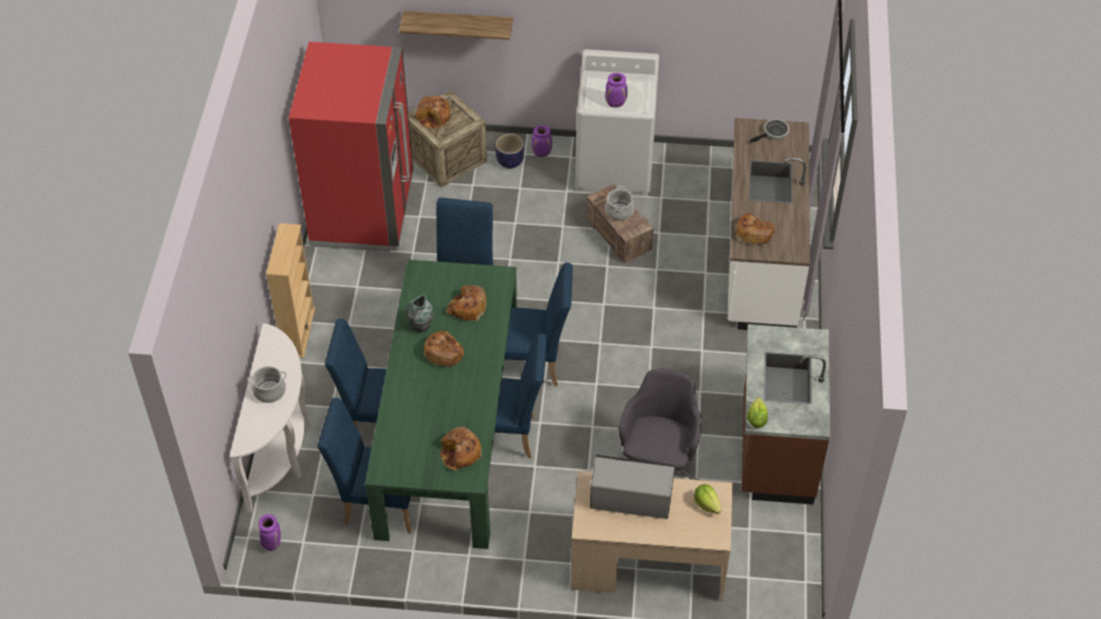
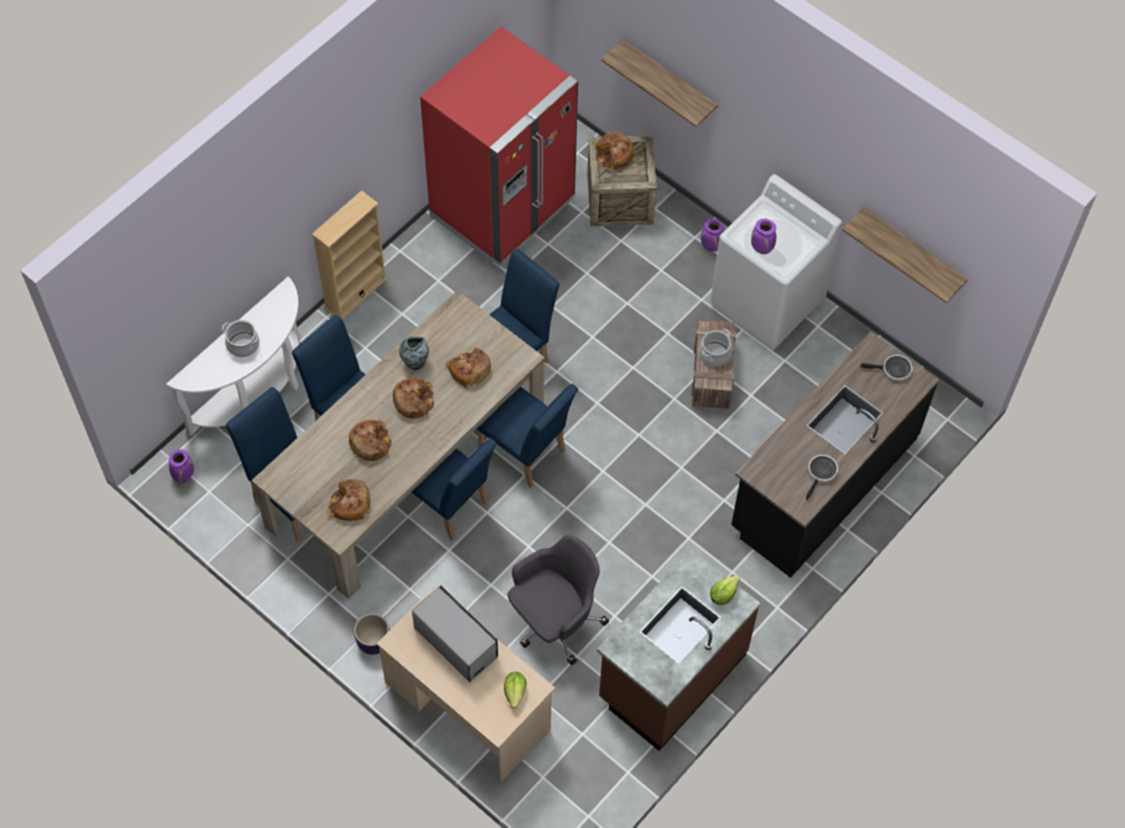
camera: 35 degrees right, 10 degrees up
(448, 428) = (406, 466): green dining table -> beige dining table
(509, 161) = (674, 237): planter -> planter (373, 641)
(729, 42) = (912, 251): none -> shelf
(754, 233) = (780, 461): bread -> bread (370, 443)
(756, 419) = (615, 645): lettuce -> lettuce (723, 594)
(760, 260) = (823, 483): white counter -> black counter
(788, 224) = (821, 473): none -> frying pan

